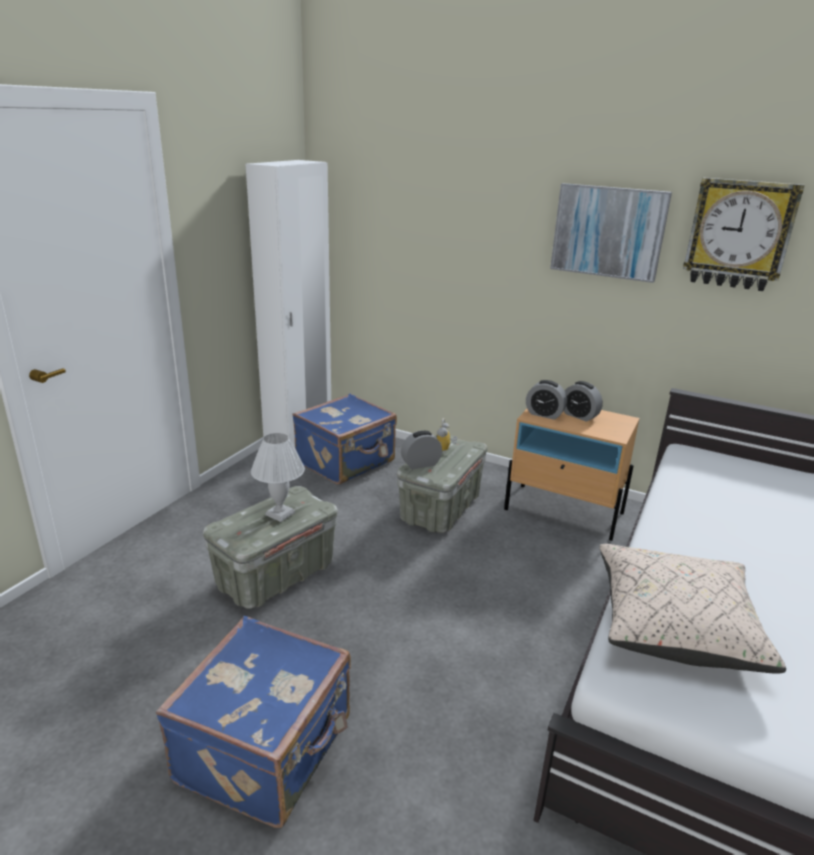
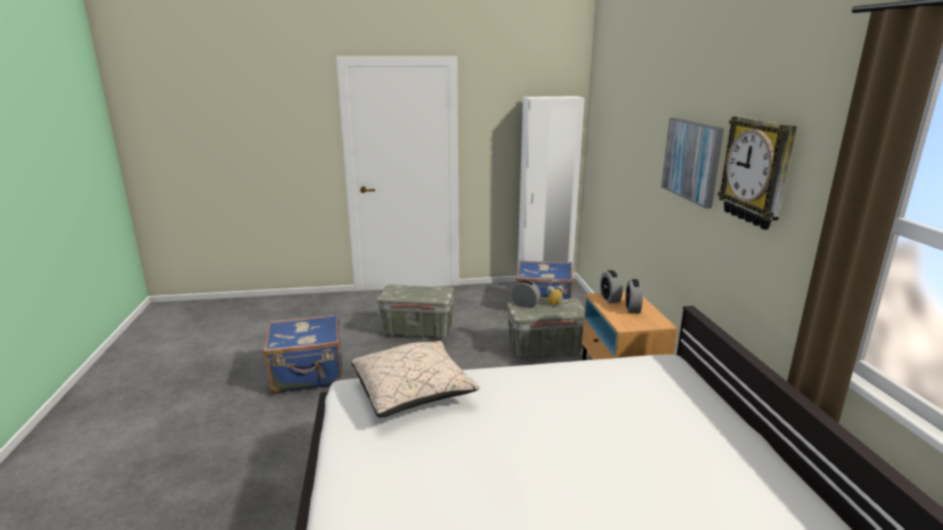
camera: 55 degrees right, 5 degrees down
(279, 513) = (420, 292): white table lamp -> none

